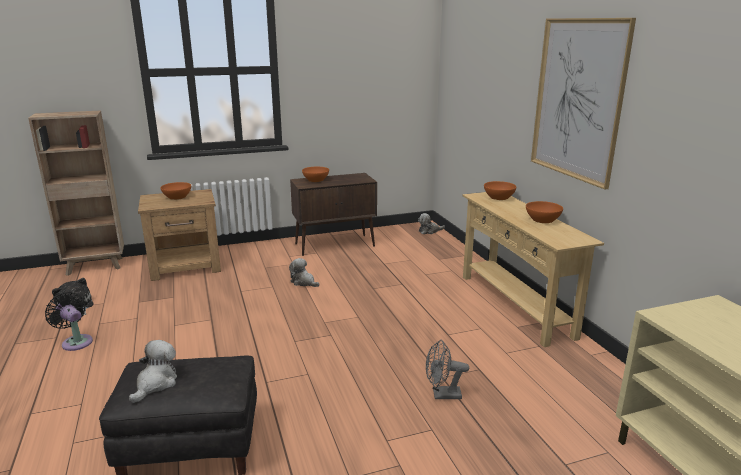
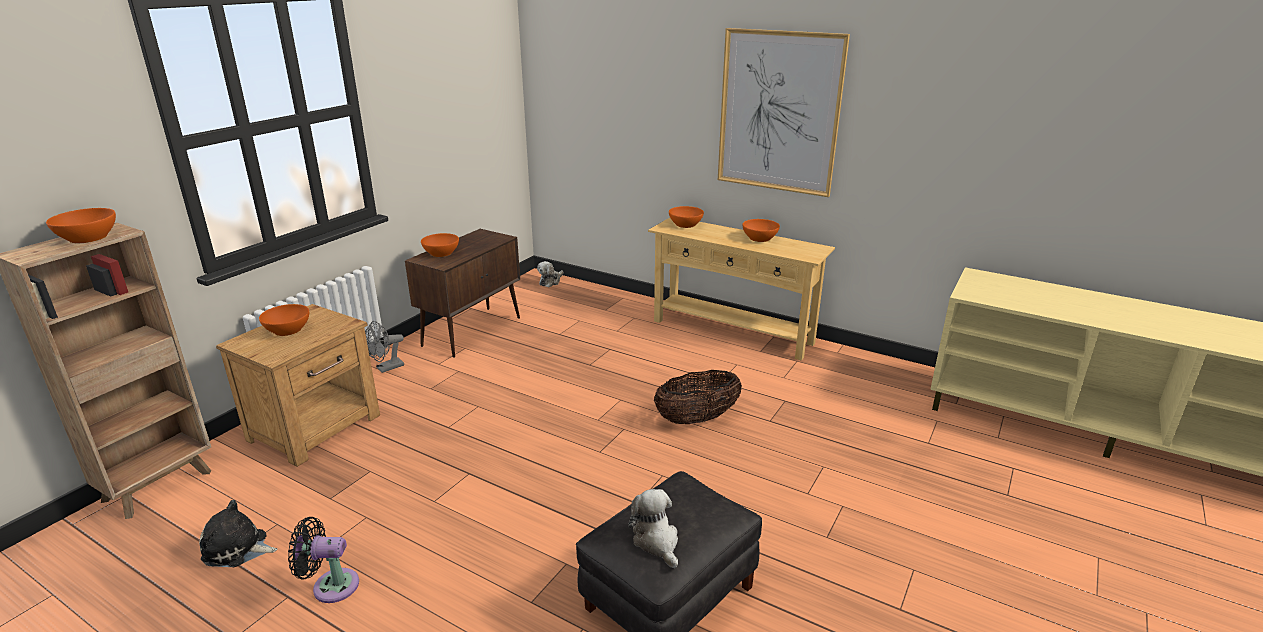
camera: 40 degrees left, 5 degrees up
(75, 113) = (88, 238): none -> orange bowl
(304, 282) = (506, 387): plush toy -> none
(389, 351) = (697, 419): none -> basket
(442, 395) = (791, 435): grey fan -> grey fan (386, 368)

